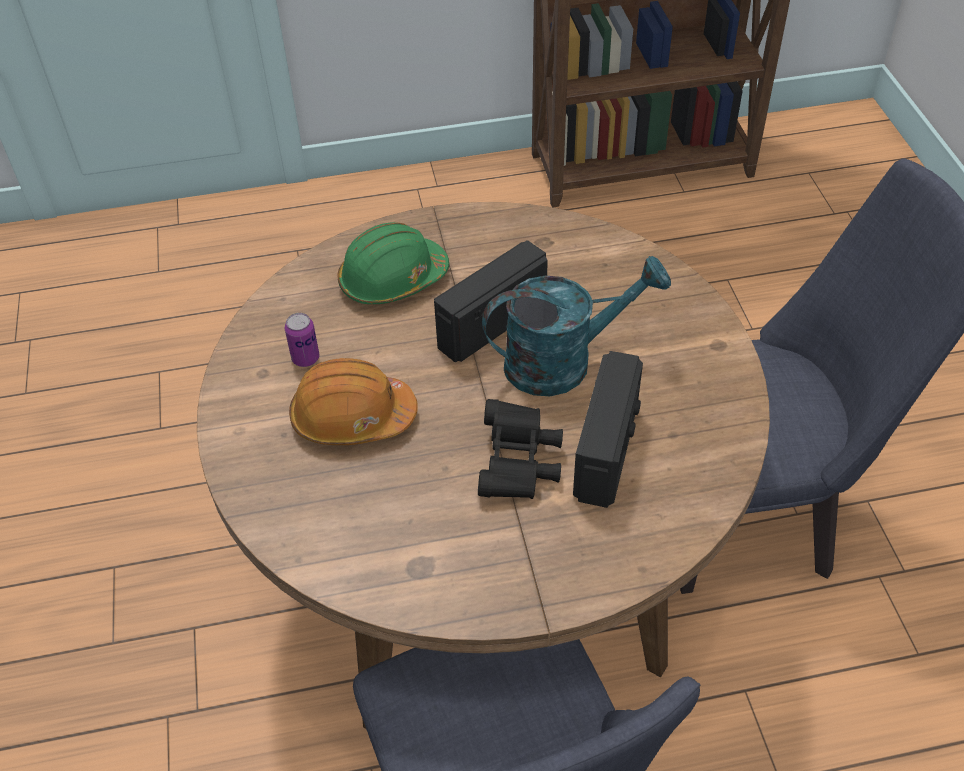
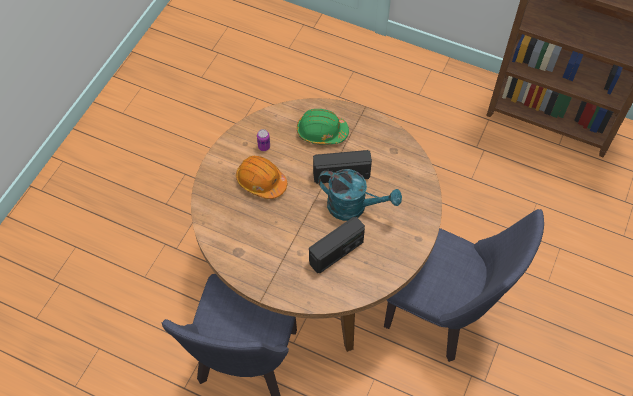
camera: 35 degrees right, 10 degrees up
(518, 464) = (301, 237): black binoculars -> none

